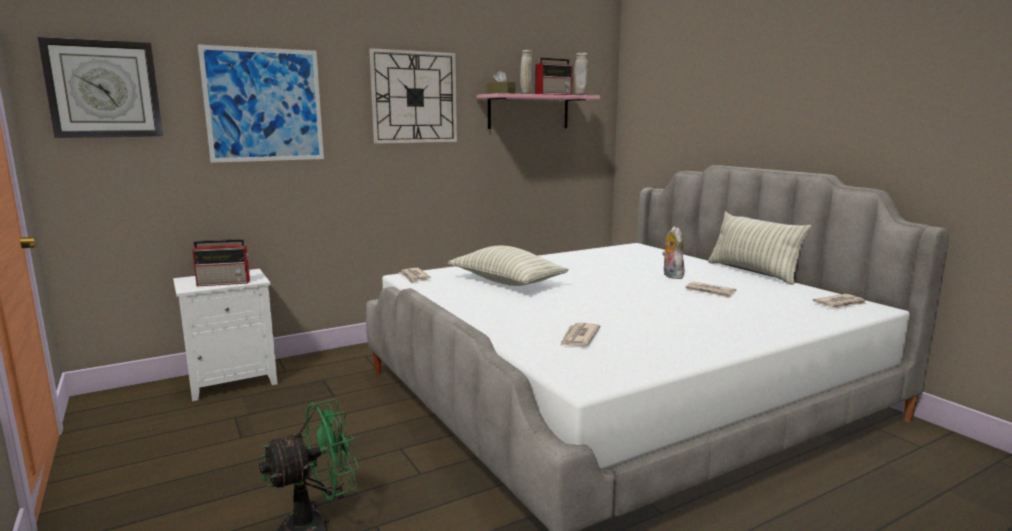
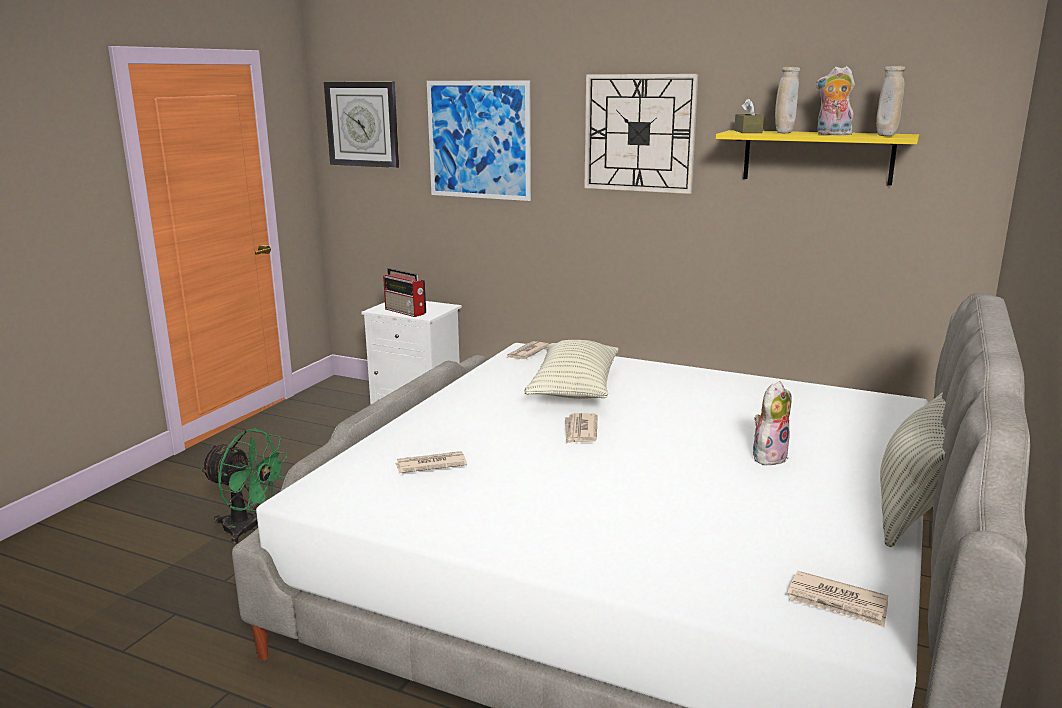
camera: 55 degrees right, 5 degrees up
(528, 112) = (817, 157): pink shelf -> yellow shelf
(554, 94) = (832, 135): radio -> plush toy
(710, 292) = (729, 495): newspaper -> newspaper (580, 431)

